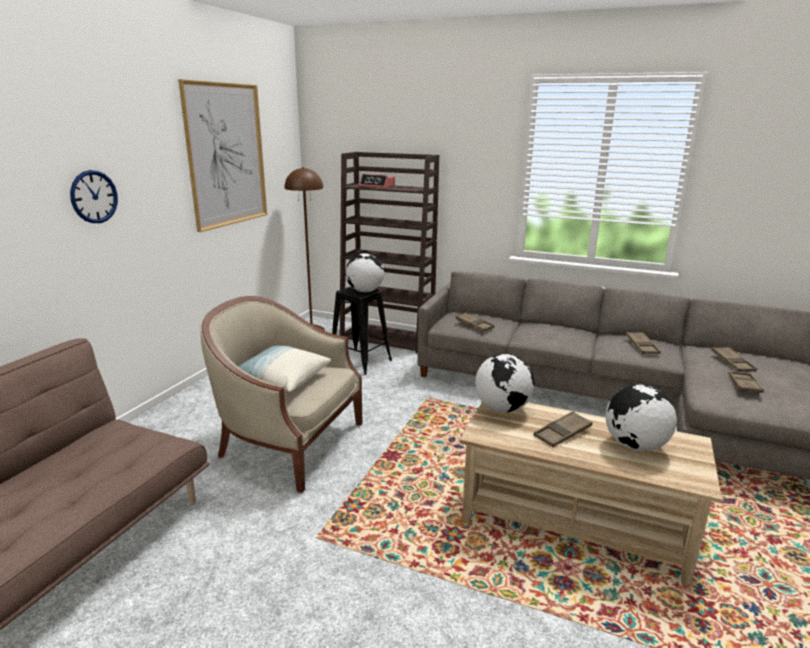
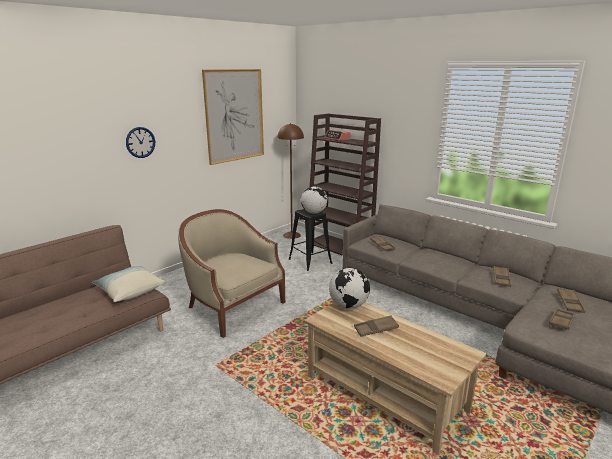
camera: 20 degrees right, 0 degrees up
(280, 380) = (227, 265): pillow -> pillow (129, 291)
(634, 446) = (420, 347): globe -> none

